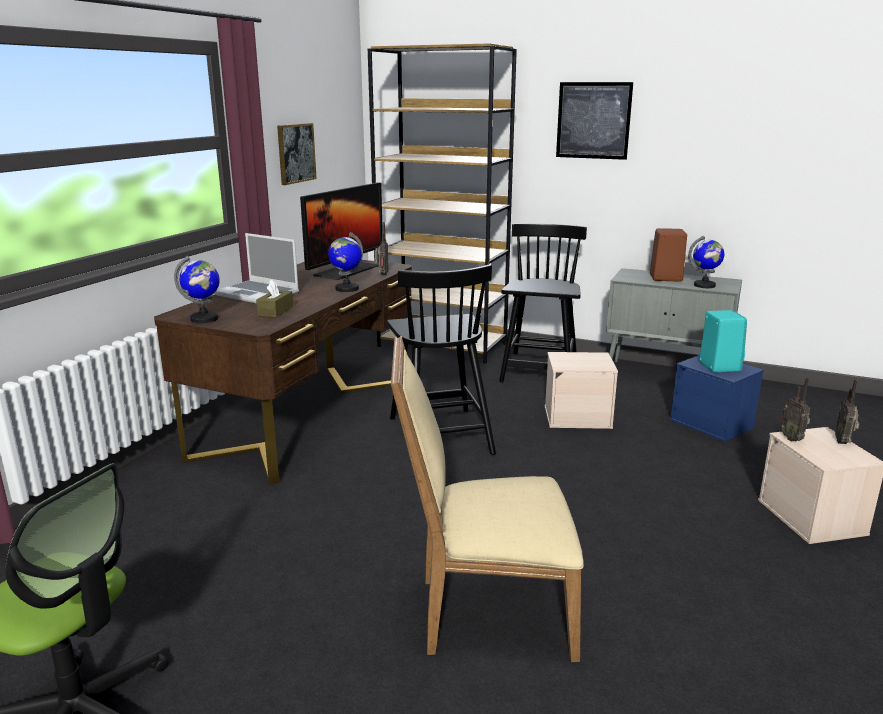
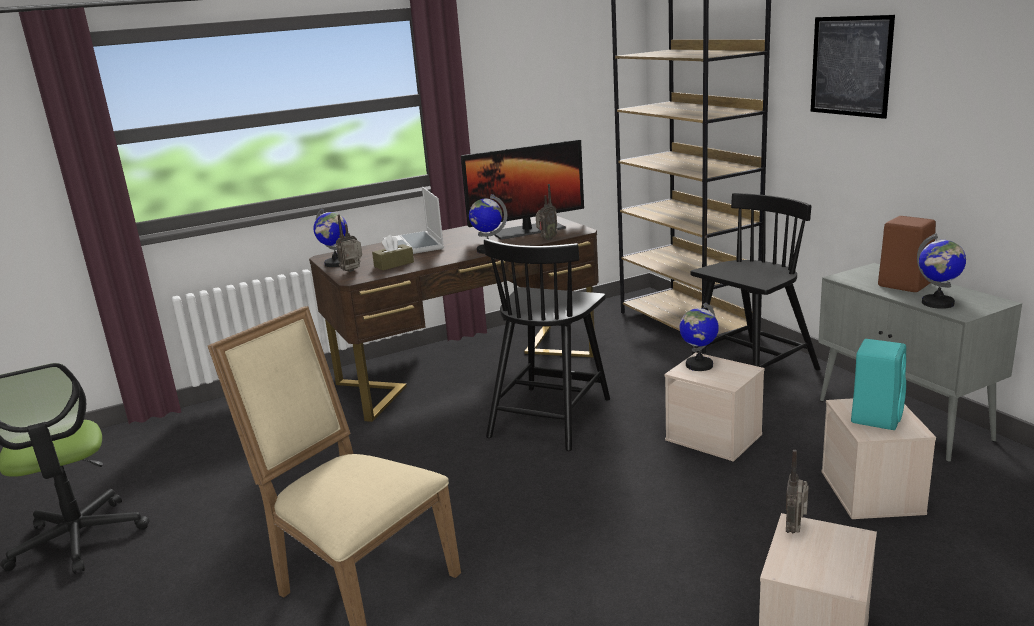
camera: 40 degrees right, 0 degrees up
(296, 153) = (530, 105): picture -> none
(565, 359) = (698, 365): none -> globe
(712, 423) = (873, 493): blue storage box -> beige storage box
(843, 442) = (858, 556): radio -> radio (353, 271)

